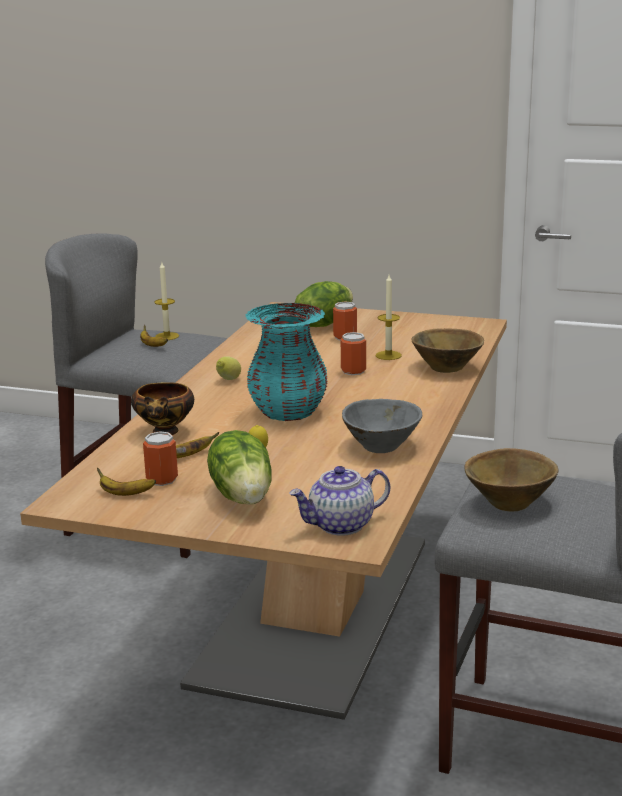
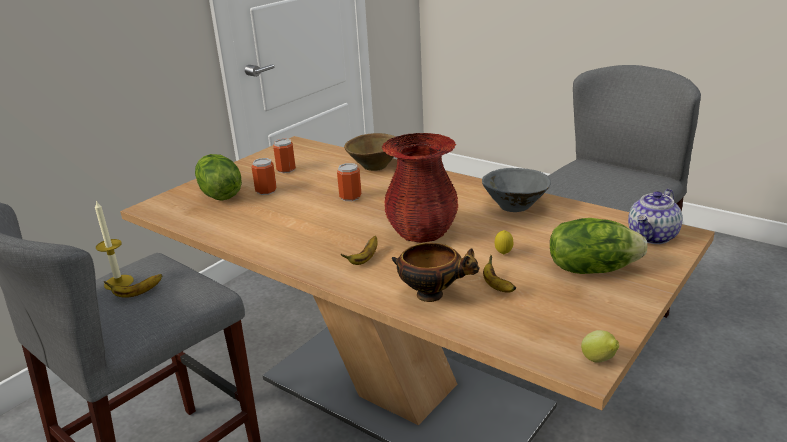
camera: 70 degrees left, 5 degrees up
(125, 494) = (573, 327): banana -> banana (364, 259)
(162, 479) = (546, 305): can -> can (286, 169)
(228, 380) = (320, 251): lemon -> lemon (599, 361)
(288, 412) = (422, 232): turquoise vase -> red vase
(341, 525) = (653, 236): teapot -> teapot turned 45 degrees clockwise
(388, 355) = (328, 181): candle -> none
(510, 502) = (600, 187): brown bowl -> none

